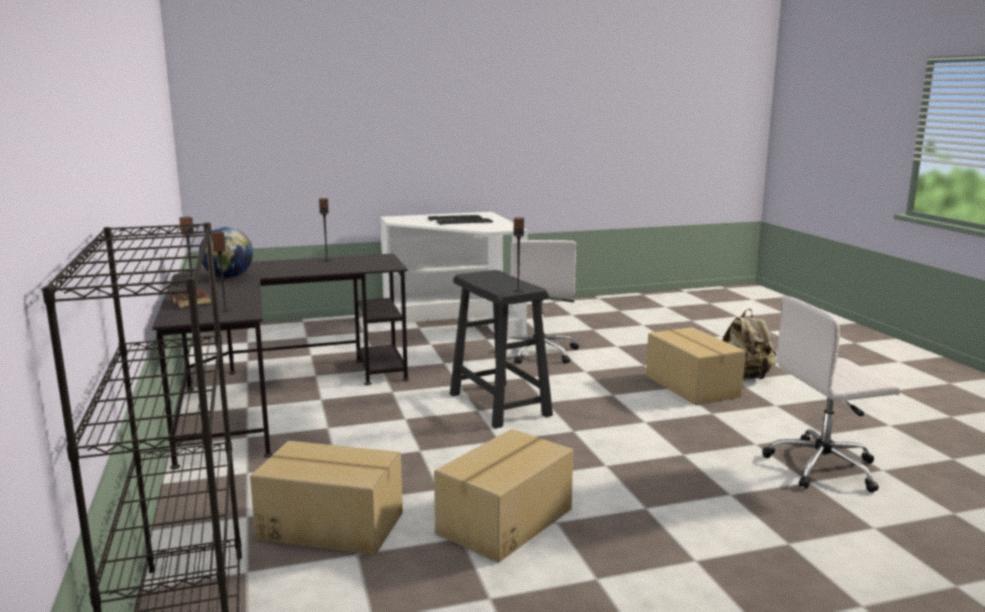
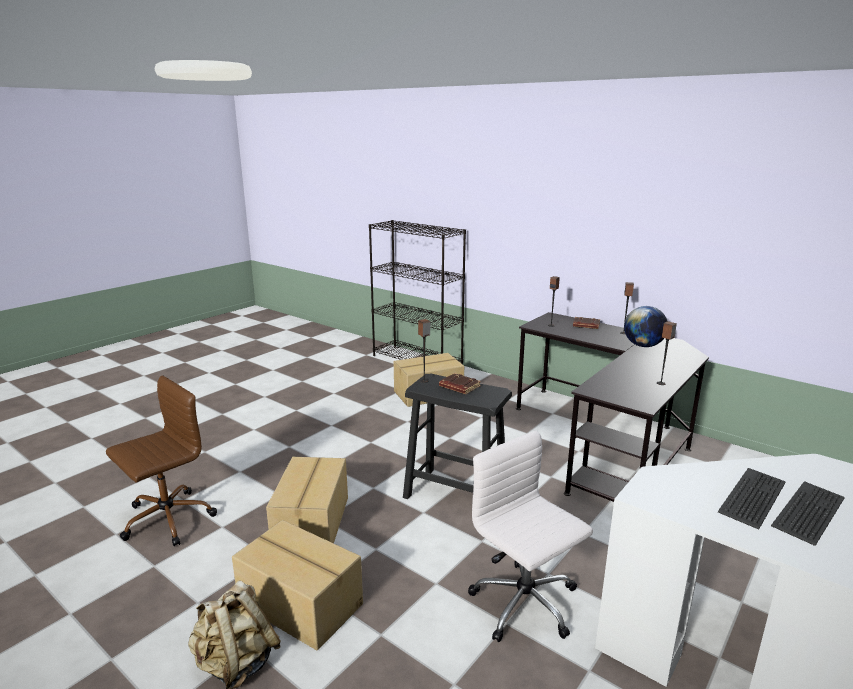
camera: 145 degrees right, 5 degrees up
(494, 283) = (459, 387): none -> brown book
(503, 521) = (357, 418): cardboard box -> cardboard box (313, 522)
(824, 467) = (166, 519): white office chair -> brown office chair

